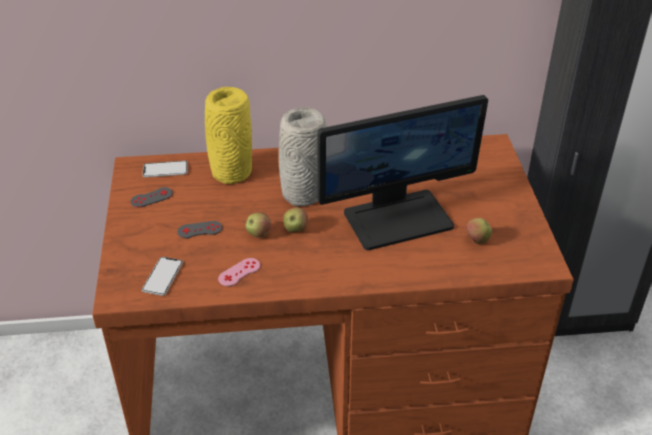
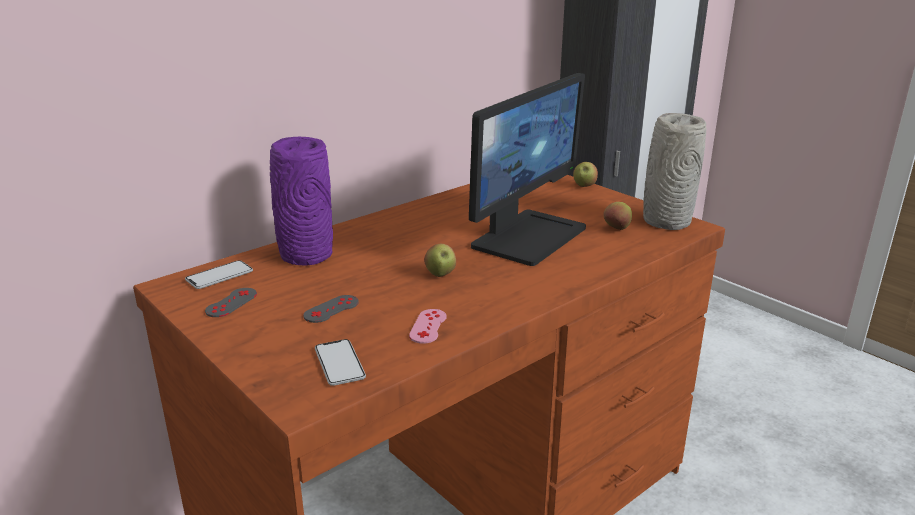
camera: 35 degrees left, 15 degrees down
(230, 172) = (305, 255): yellow vase -> purple vase
(258, 234) = (406, 290): apple -> apple (584, 186)
(301, 194) = (408, 248): grey vase -> grey vase (665, 221)

